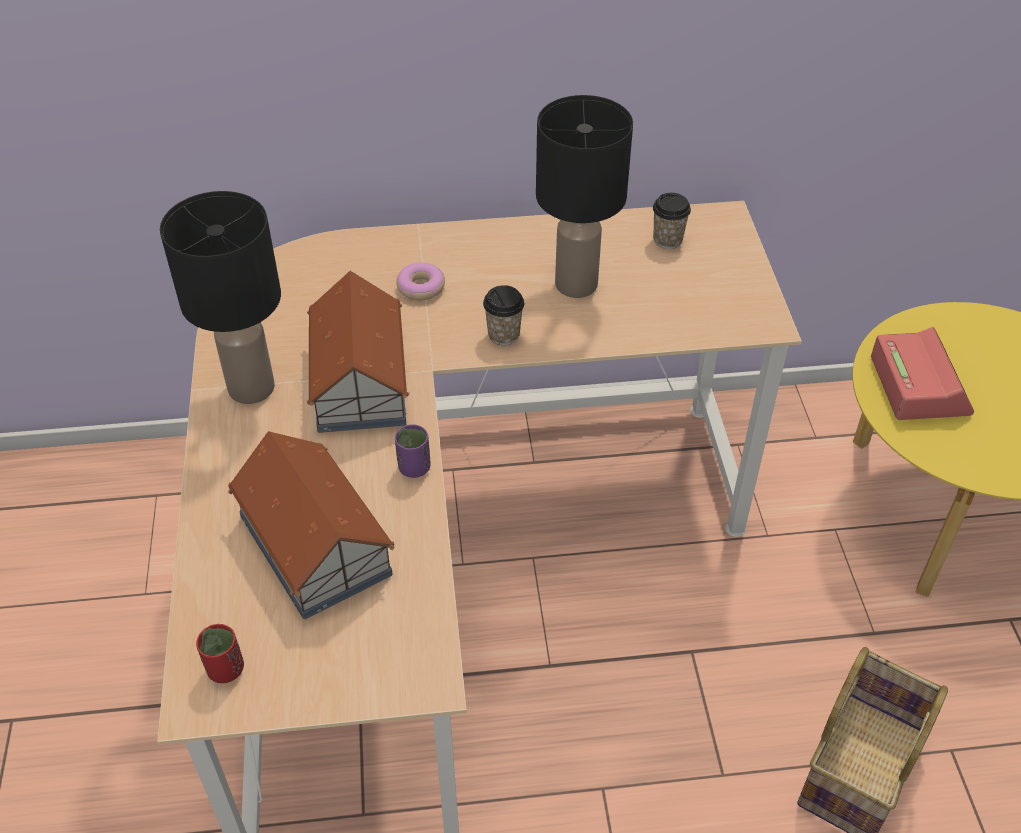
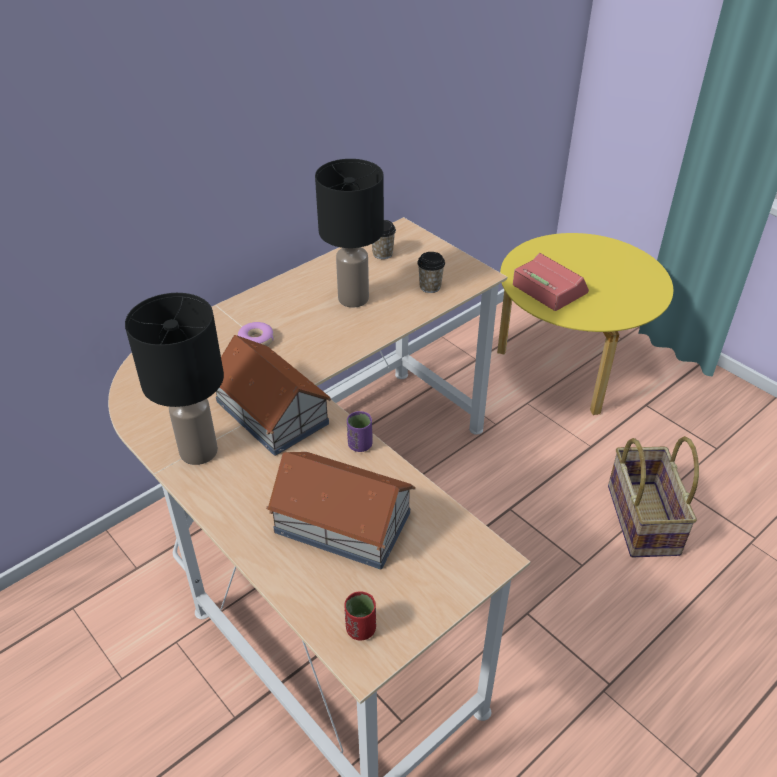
camera: 35 degrees left, 5 degrees down
(503, 335) = (338, 345): cup -> cup (430, 287)

